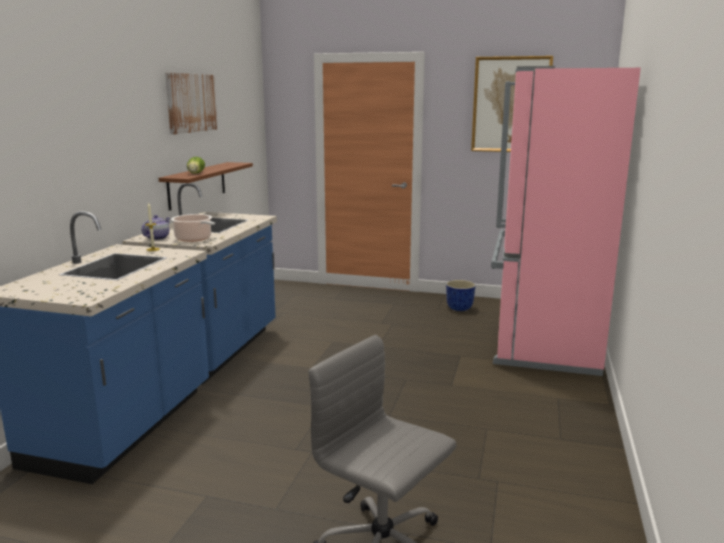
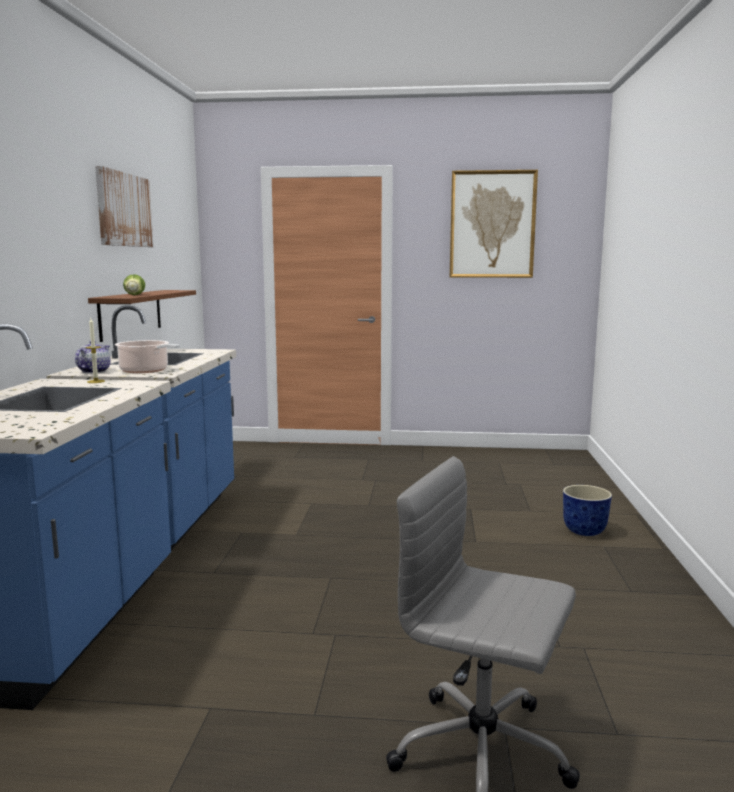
camera: 10 degrees left, 5 degrees down
(459, 308) = (445, 459): planter -> planter (583, 531)
(542, 340) = (555, 487): pink fridge -> none

